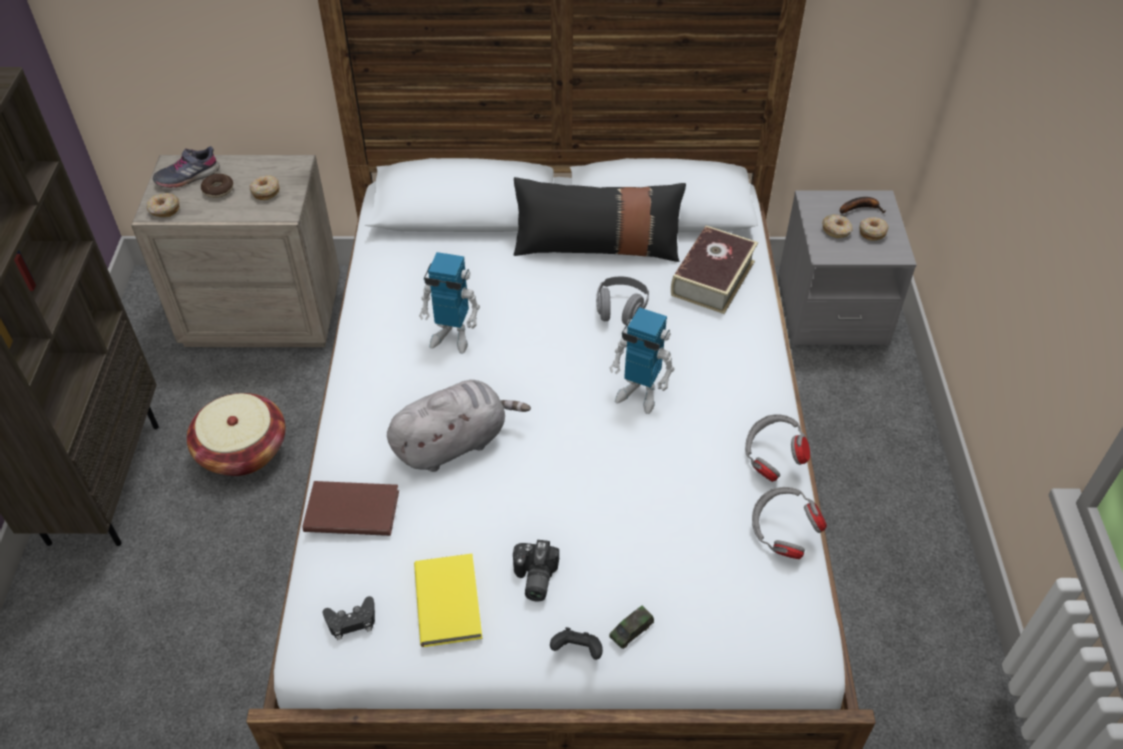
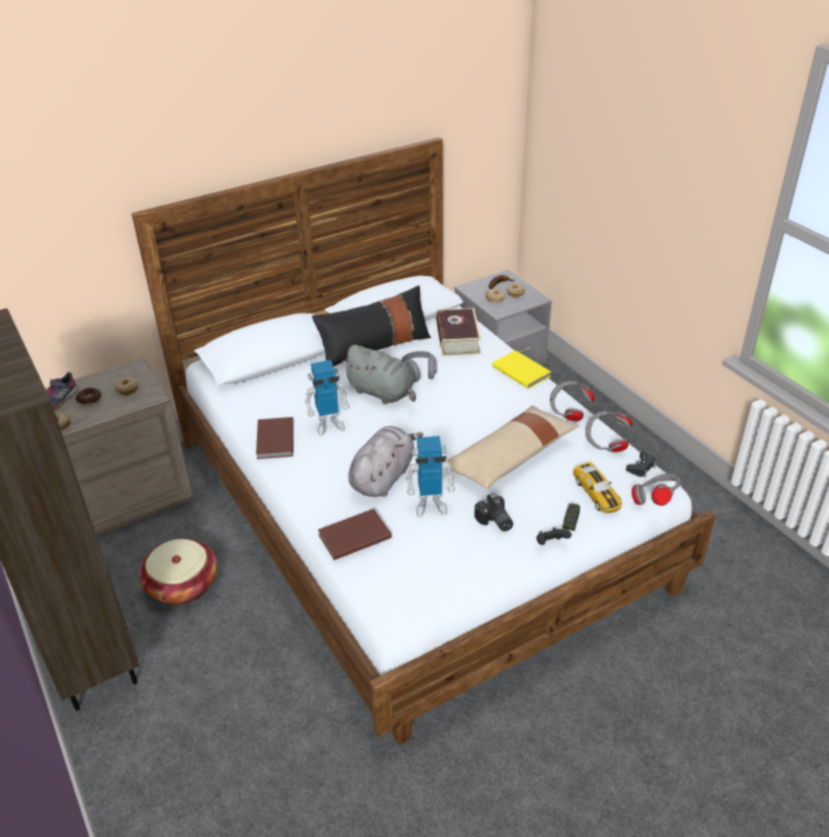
camera: 30 degrees left, 10 degrees down
(351, 621) = (408, 591): black game controller -> black game controller (641, 467)
(374, 330) = (274, 440): none -> brown book
(450, 600) = (458, 552): yellow book -> yellow book (521, 370)
(552, 319) = (382, 393): none -> grey plush toy
(632, 492) = (509, 457): none -> beige pillow
(639, 394) = (469, 409): toy robot -> toy robot (430, 504)
(702, 607) = (597, 493): none -> toy car
(776, 661) = (655, 500): none -> grey headphones

